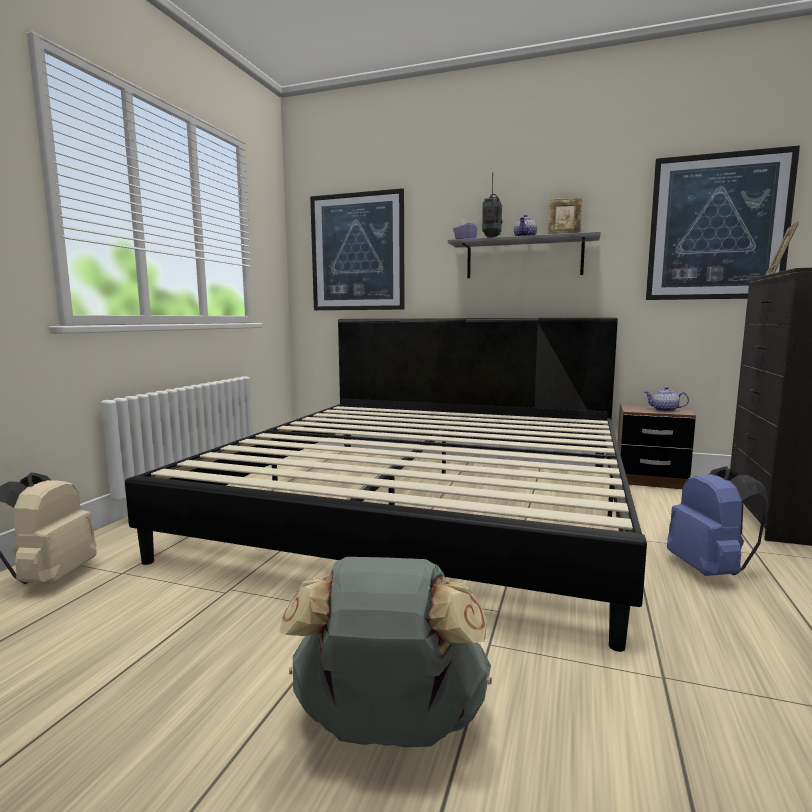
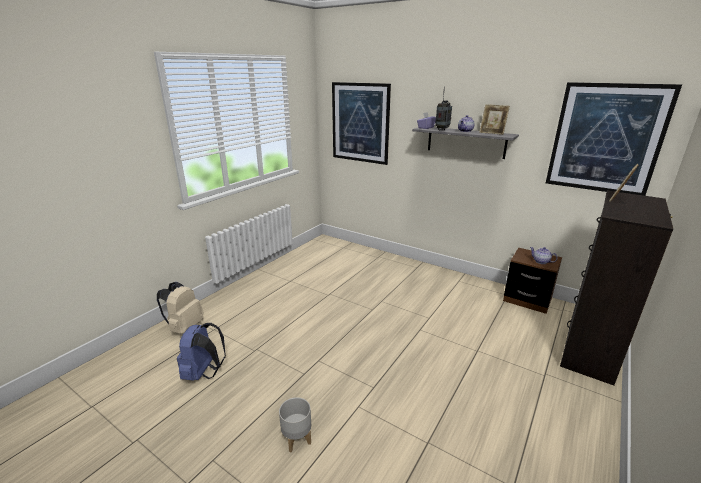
camera: 15 degrees right, 15 degrees up
(389, 729) = (296, 439): grey backpack -> grey planter
(425, 505) = (373, 303): bed -> none
(710, 570) = (505, 383): blue backpack -> blue backpack (204, 373)

